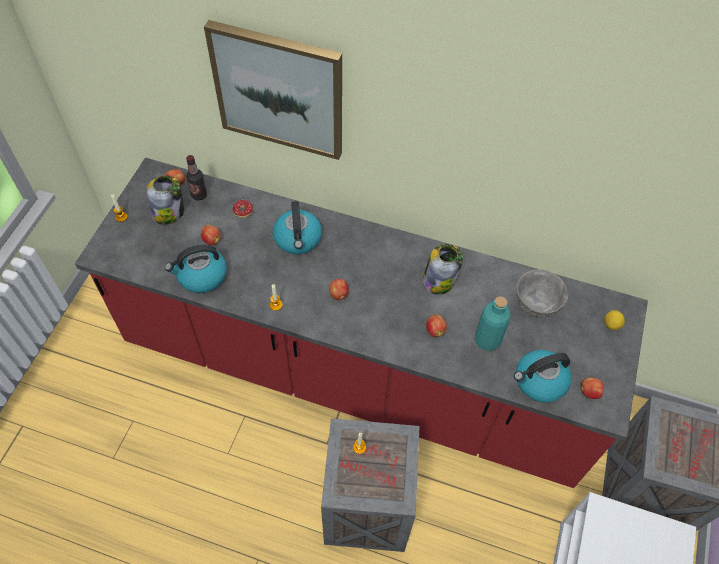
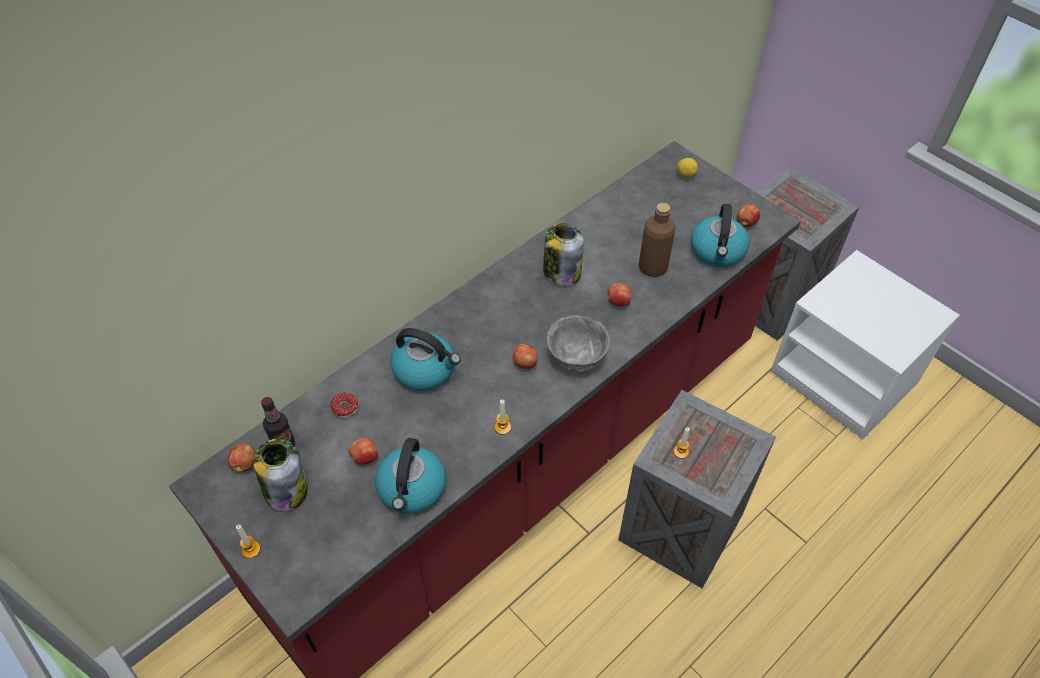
camera: 60 degrees left, 5 degrees down
(279, 90) = (318, 223): picture -> none
(487, 340) = (652, 267): turquoise bottle -> brown bottle
(537, 302) = (633, 212): grey bowl -> grey bowl (576, 356)

